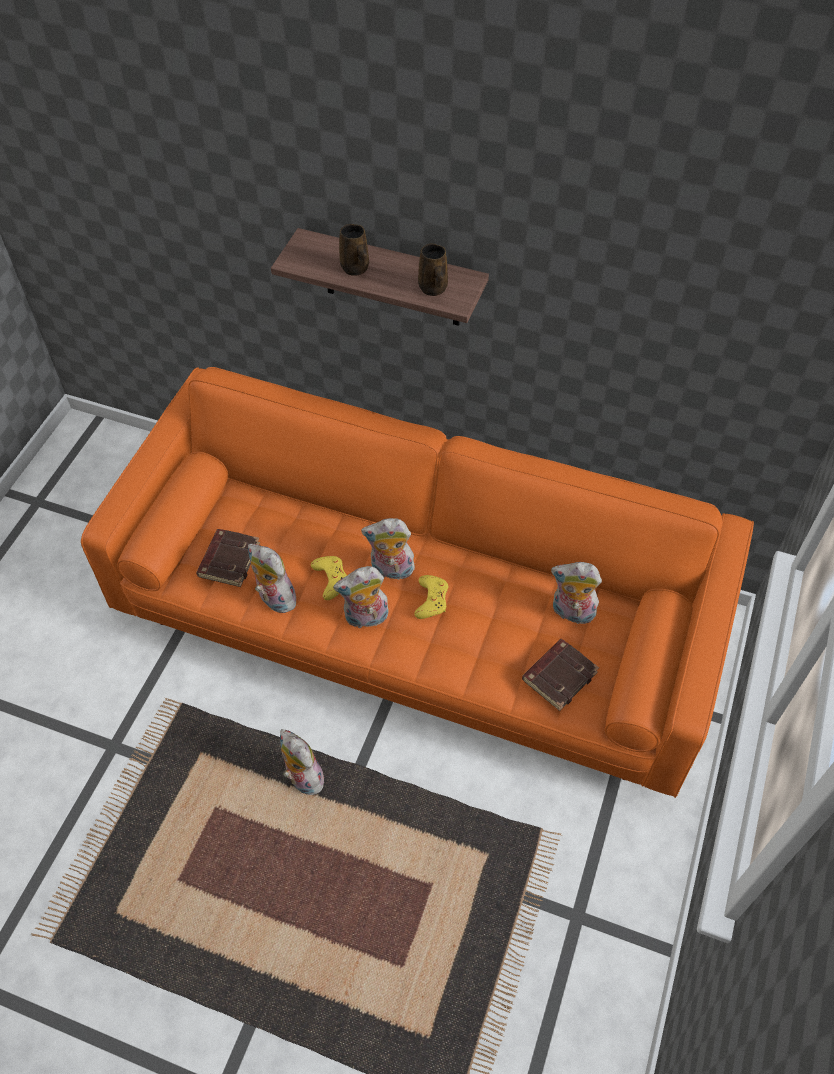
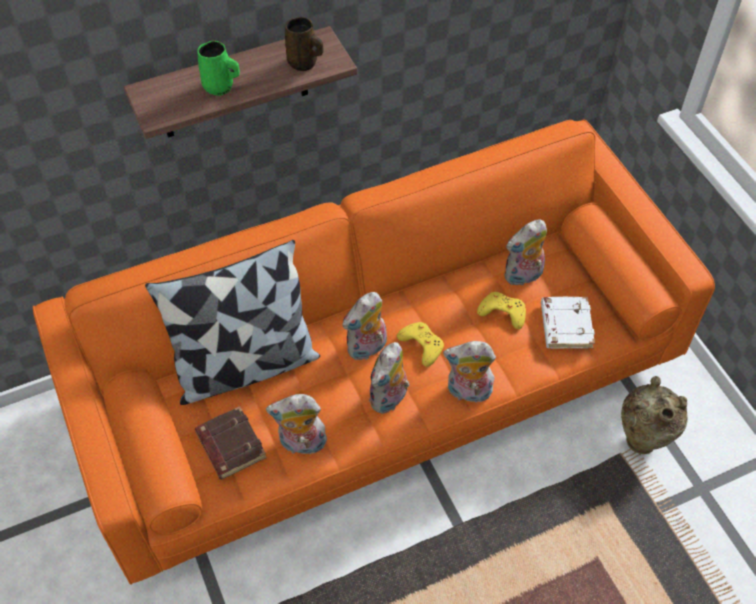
camera: 45 degrees left, 0 degrees up
(298, 515) = (245, 365): none -> pillow
(302, 778) = (428, 573): plush toy -> plush toy (468, 392)
(331, 579) = (330, 391): yellow game controller -> yellow game controller (502, 312)
(355, 269) = (220, 87): brown mug -> green mug
(559, 675) = (565, 325): brown book -> white book
(574, 834) = (642, 438): none -> beige vase

